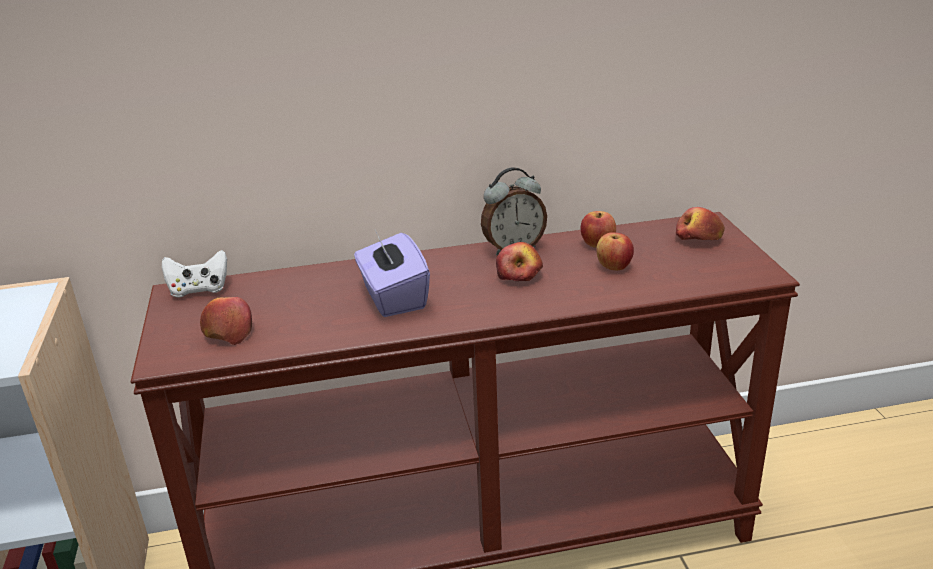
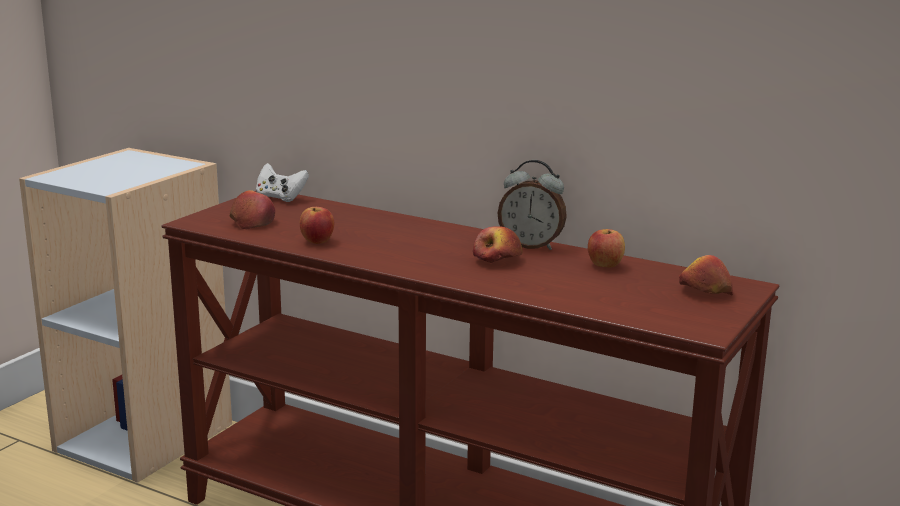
camera: 40 degrees right, 10 degrees down
(393, 297) = (383, 241): purple tissue box -> none
(614, 267) = (583, 281): apple -> apple (317, 241)

